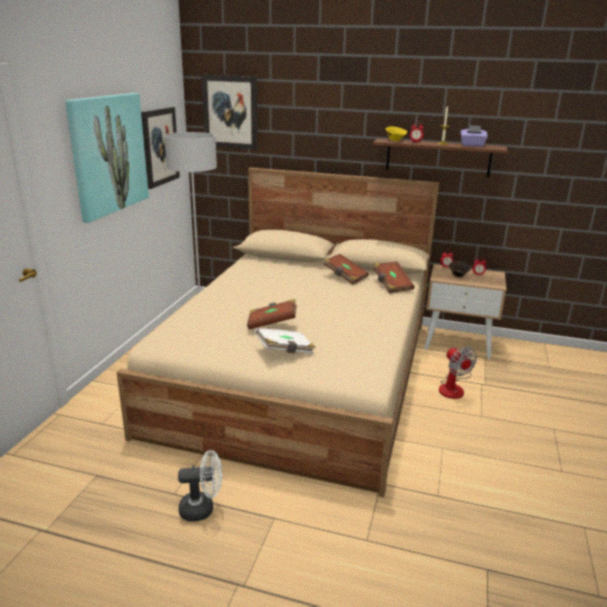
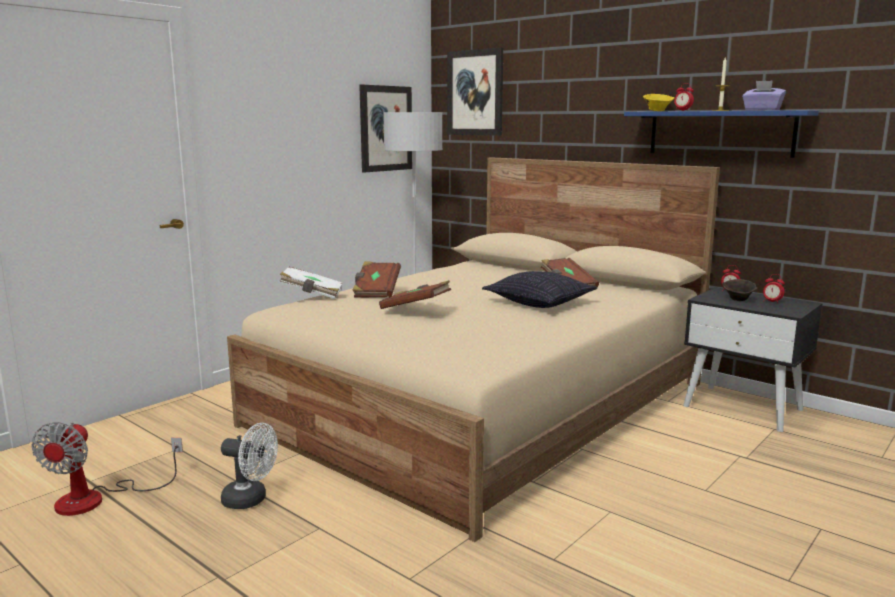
camera: 25 degrees right, 10 degrees down
(108, 154) = (305, 122): picture -> none
(285, 351) = (402, 331): white book -> white book (312, 295)
(346, 300) = (540, 303): none -> pillow
(391, 285) = (622, 297): brown book -> brown book (376, 291)
(438, 157) = (720, 133): brown shelf -> blue shelf
(454, 387) = (691, 452): fan -> fan (97, 499)
(458, 343) = (743, 408): beige nightstand -> black nightstand

